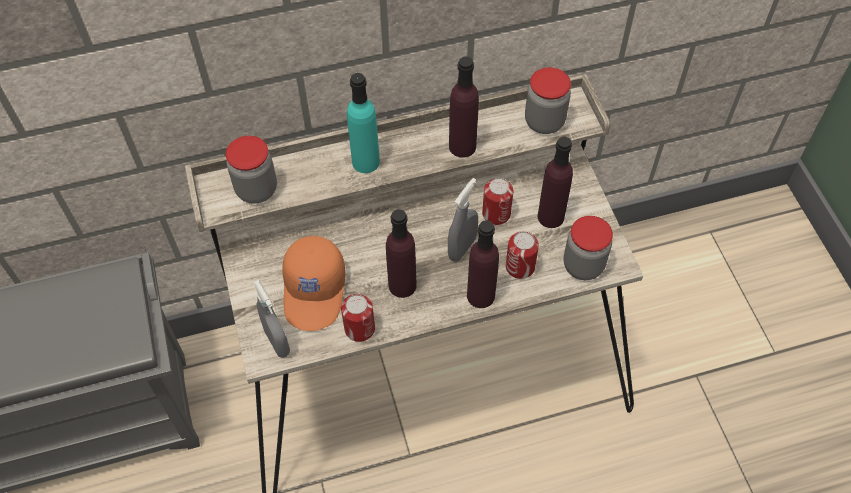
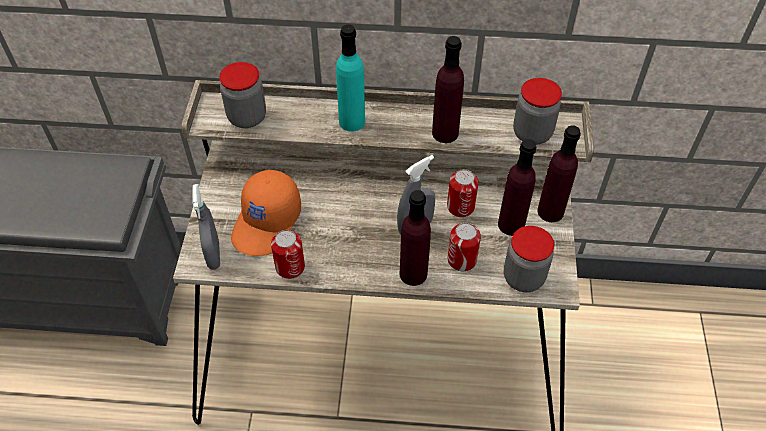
camera: 20 degrees right, 5 degrees down
(402, 285) = (346, 242): purple bottle -> purple bottle (550, 211)

